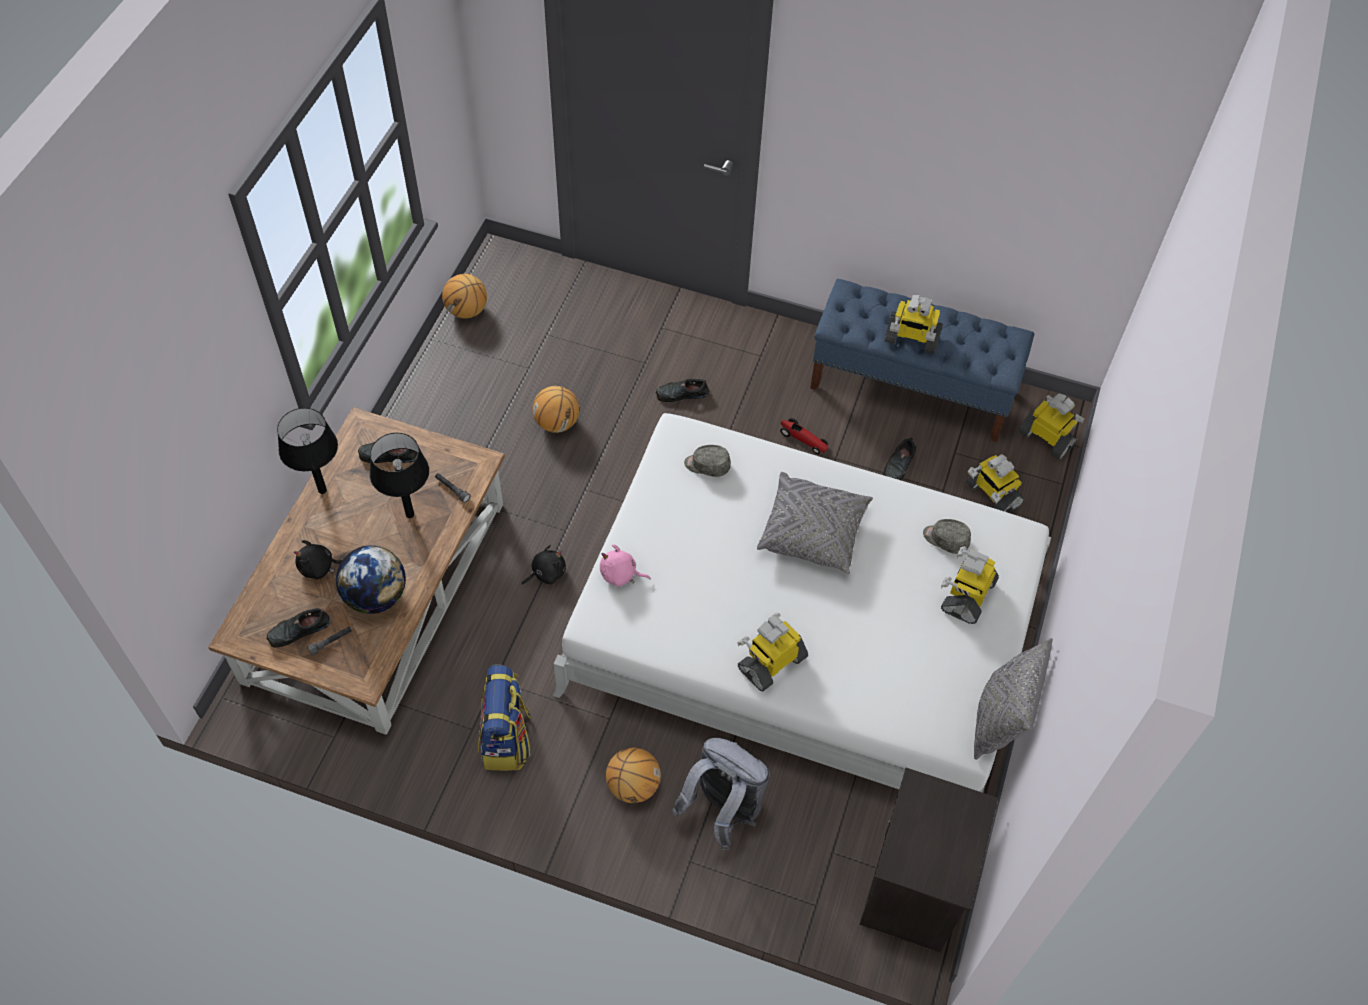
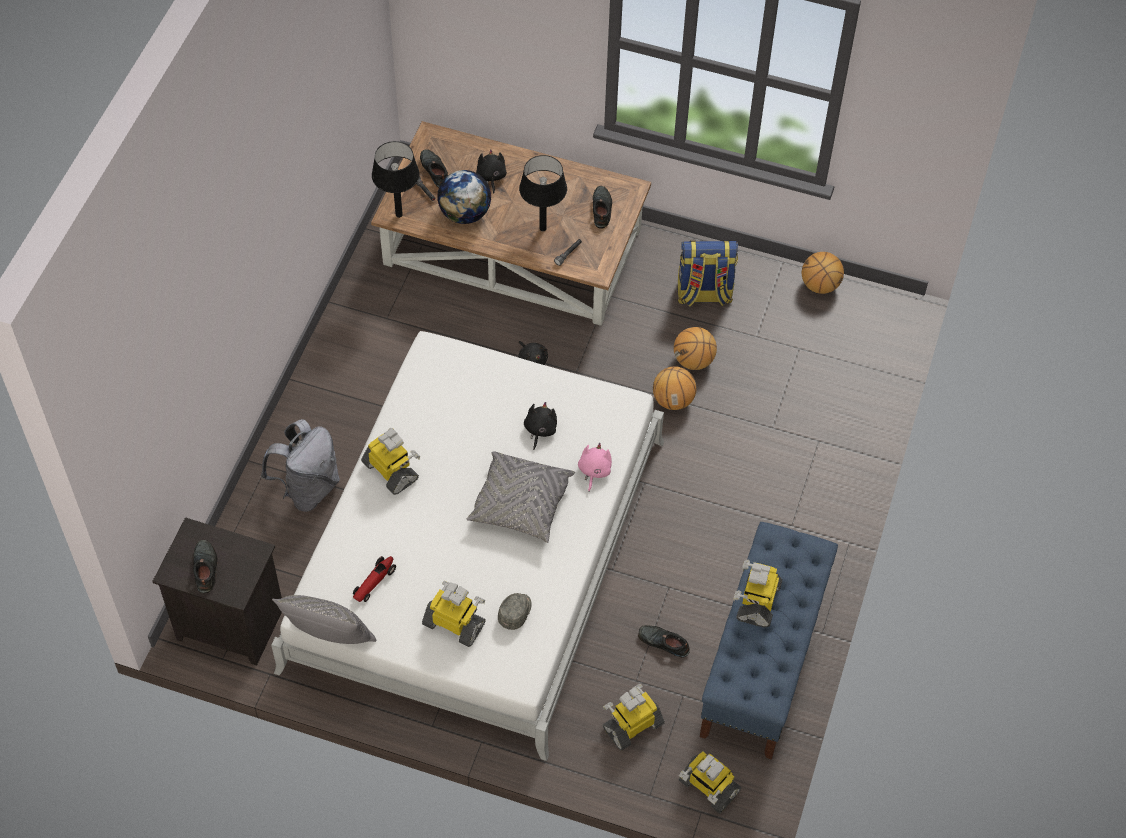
camera: 90 degrees right, 0 degrees up
(322, 490) = (565, 171): black table lamp -> black table lamp (399, 214)
(506, 740) = (376, 341): backpack -> backpack (703, 294)
(621, 574) = (477, 365): pink plush toy -> pink plush toy (594, 471)
(633, 786) = (332, 426): basketball -> basketball (673, 400)
(681, 394) = (736, 458): black shoe -> black shoe (205, 567)
(707, 465) = (592, 426): grey cap -> none
(713, 513) = (540, 430): none -> black plush toy
(803, 439) = (689, 559): toy car -> toy car (374, 581)
(1047, 438) = (708, 787): toy robot -> toy robot turned 90 degrees clockwise

